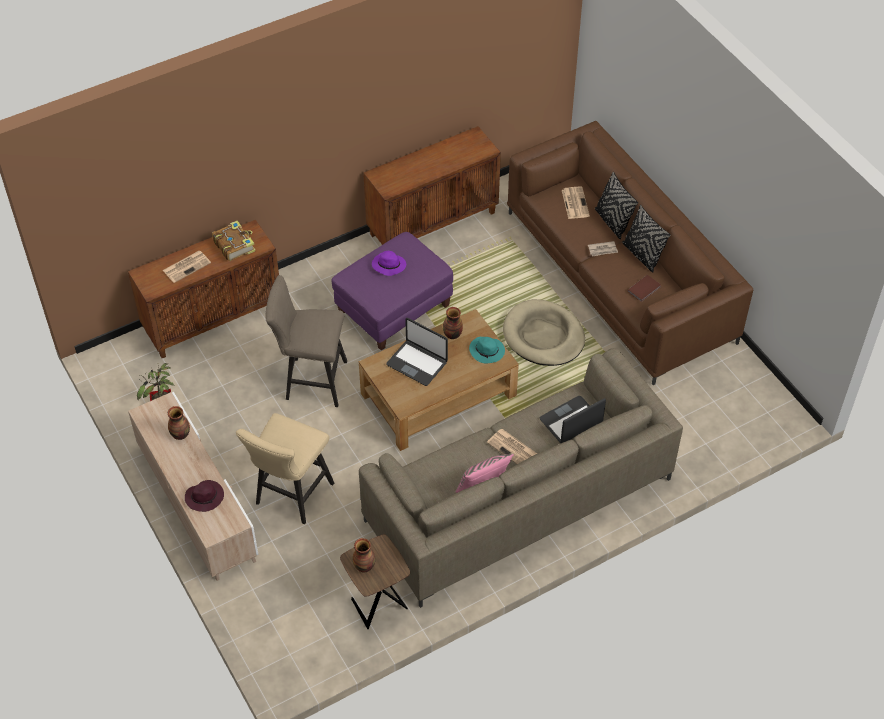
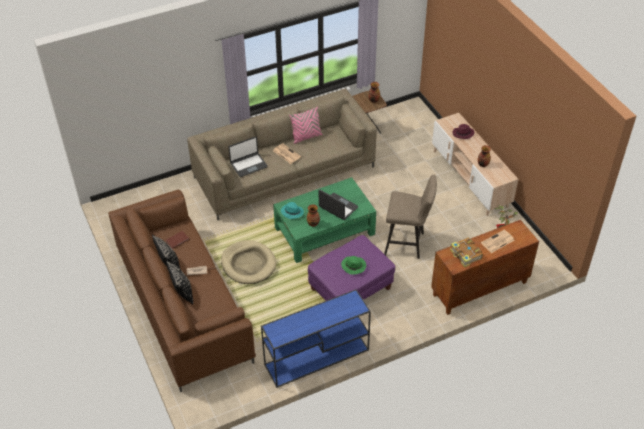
camera: 175 degrees left, 5 degrees down
(291, 497) = (416, 180): beige stool -> none
(388, 265) = (354, 266): purple hat -> green hat
(433, 223) = (316, 358): brown cabinet -> blue console table
(438, 395) = (325, 230): brown coffee table -> green coffee table
(574, 203) = (207, 309): newspaper -> none

